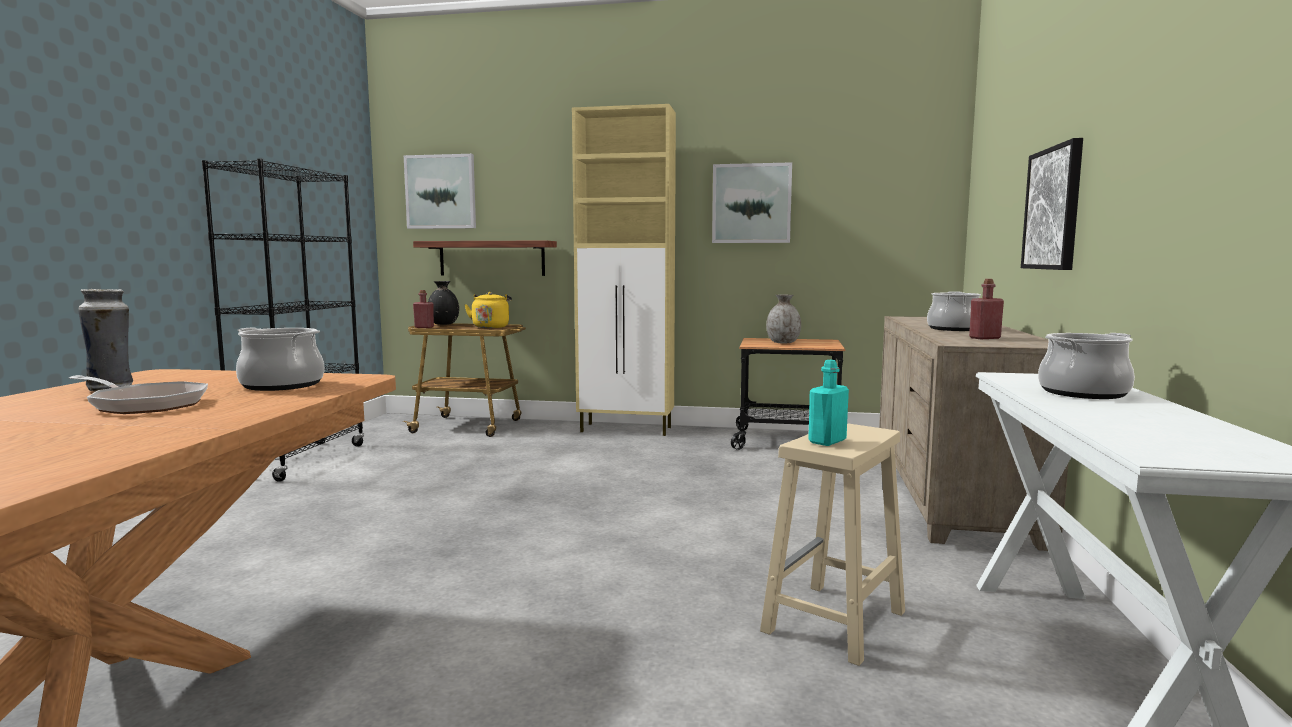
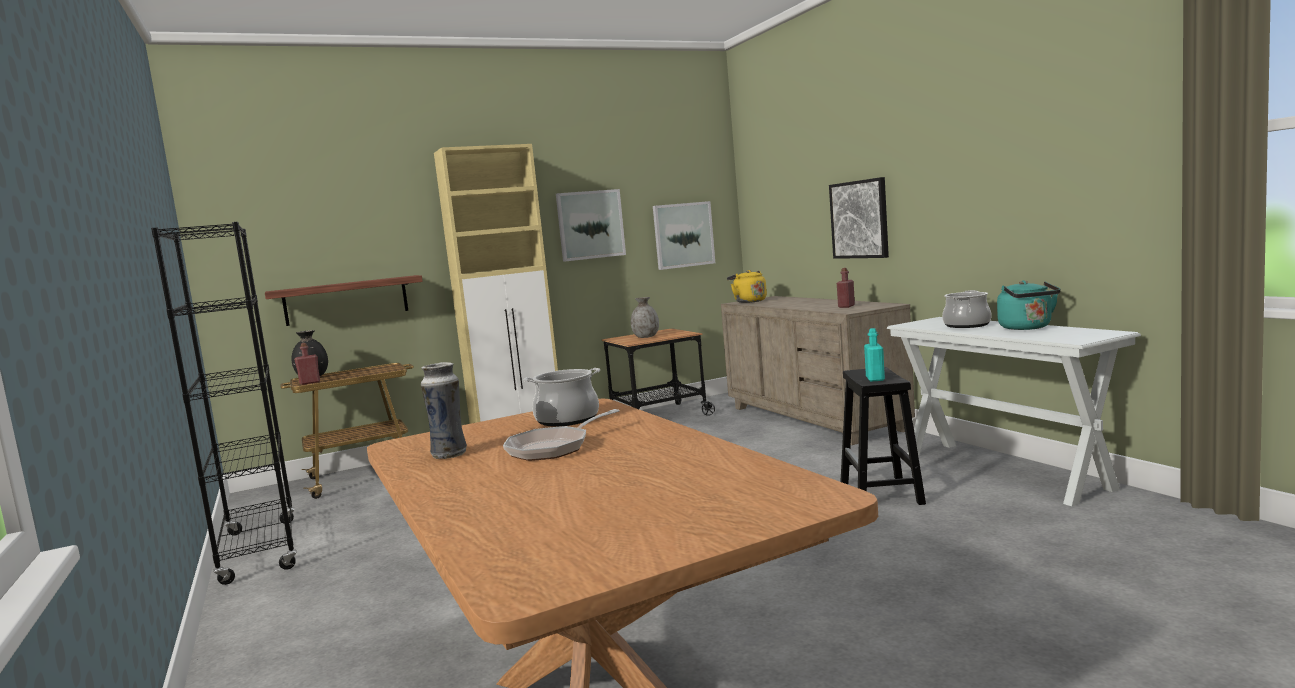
camera: 35 degrees left, 0 degrees up
(144, 404) = (554, 448): frying pan -> frying pan turned 150 degrees clockwise
(441, 192) = (275, 236): picture -> picture (683, 235)
(491, 327) = (374, 370): yellow kettle -> yellow kettle (748, 301)
(834, 622) = (881, 493): beige stool -> black stool
(953, 329) = (804, 304): cooking pot -> none
(1162, 417) = (1027, 328): none -> turquoise kettle

